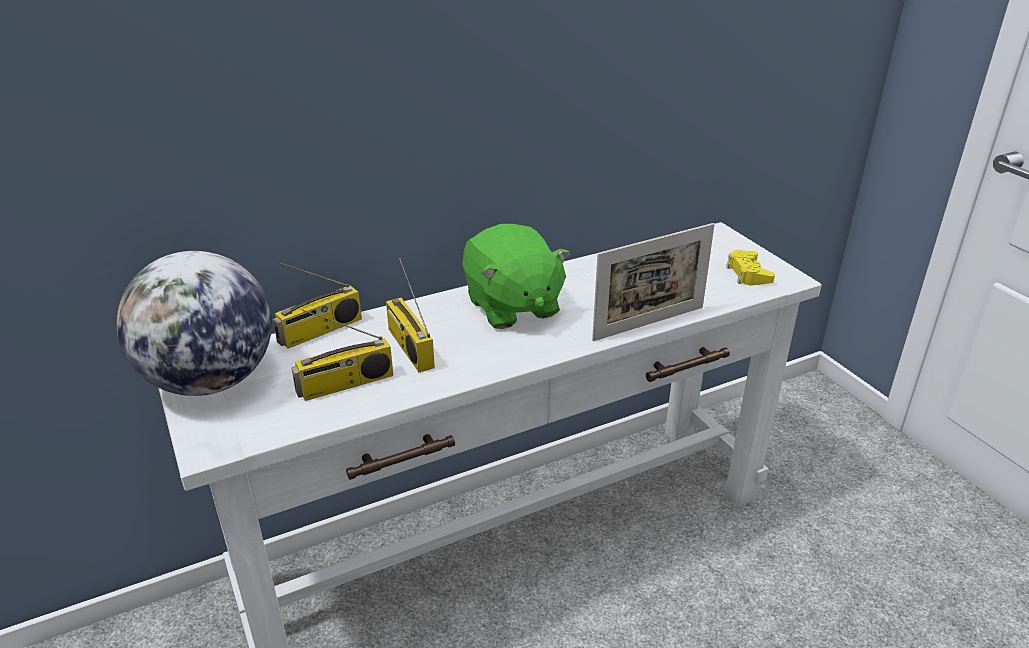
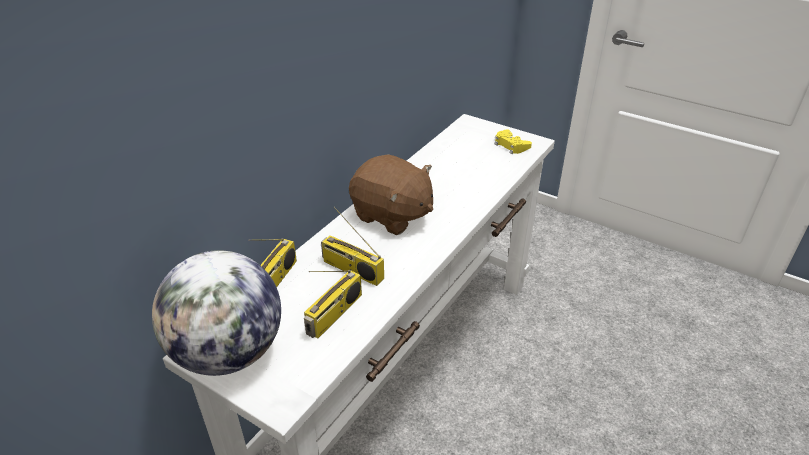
camera: 30 degrees left, 5 degrees up
(512, 307) = (392, 215): green plush toy -> brown plush toy
(649, 323) = (486, 198): picture frame -> none

